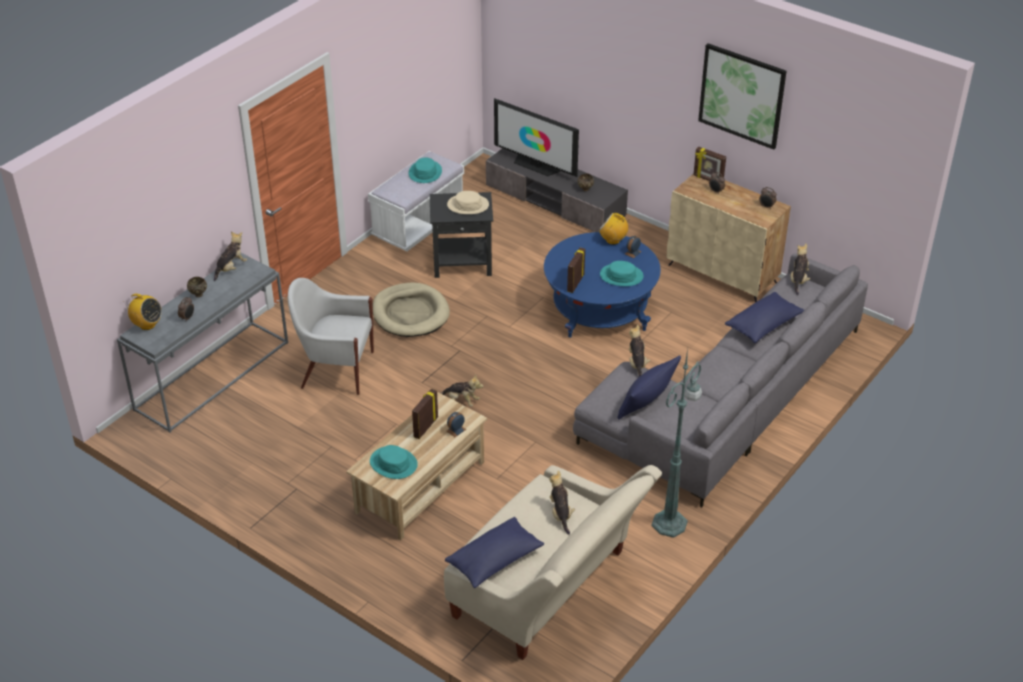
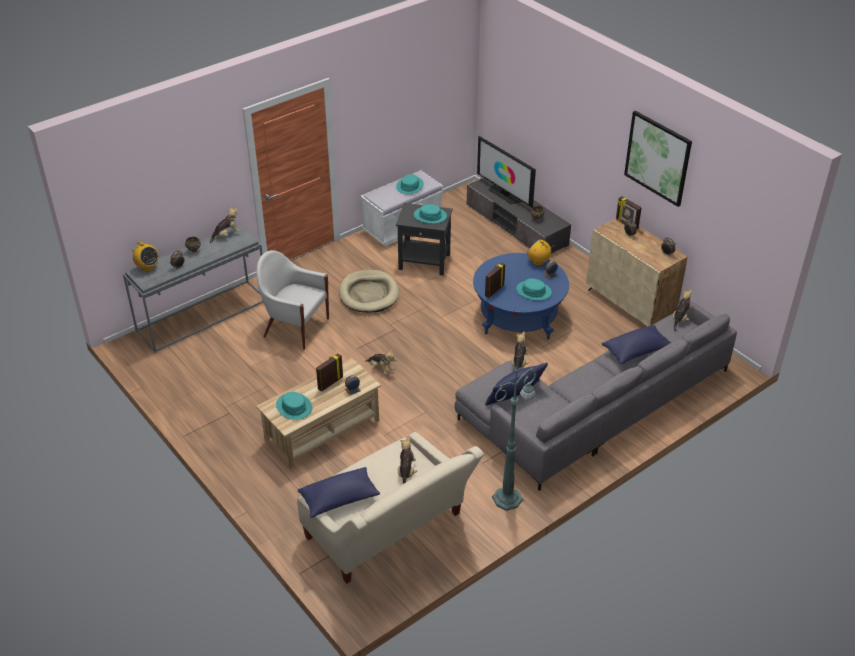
camera: 15 degrees right, 0 degrees up
(468, 205) = (430, 216): beige hat -> turquoise hat

